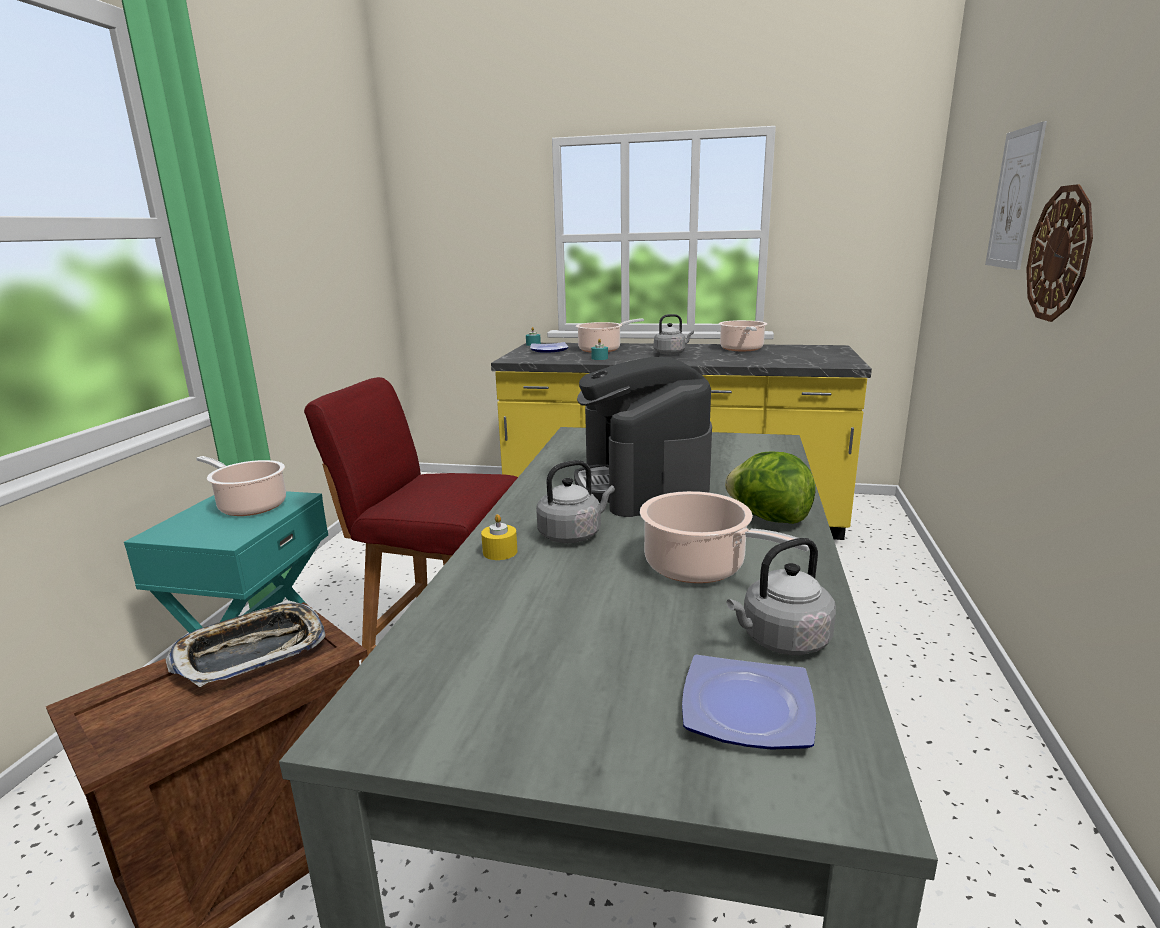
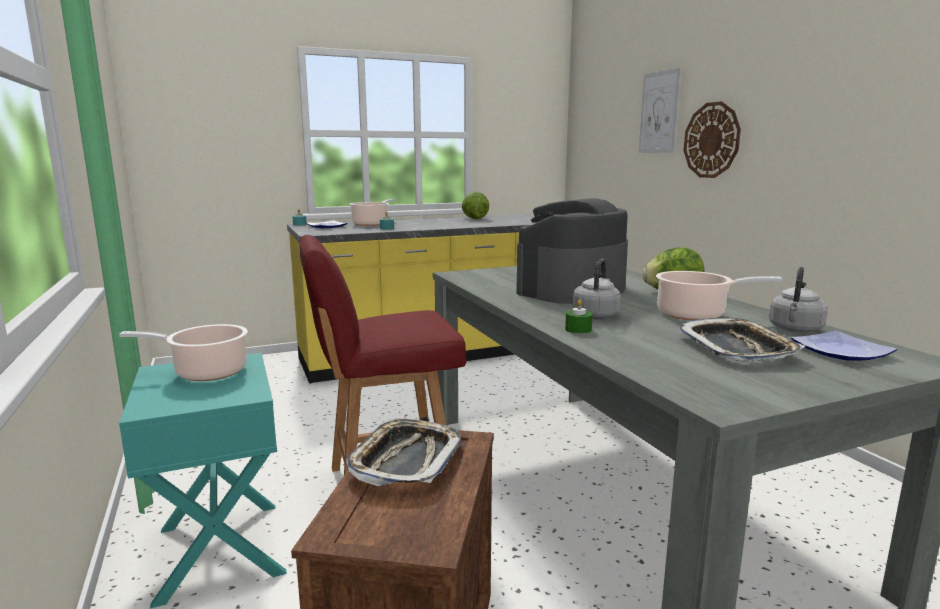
camera: 35 degrees left, 5 degrees down
(500, 552) = (578, 329): yellow candle -> green candle
(607, 644) = (736, 348): none -> tray
(642, 485) = (571, 290): coffee machine -> coffee machine turned 90 degrees clockwise
(671, 353) = (431, 223): grey kettle -> none
(742, 349) = (474, 218): cooking pot -> lettuce

